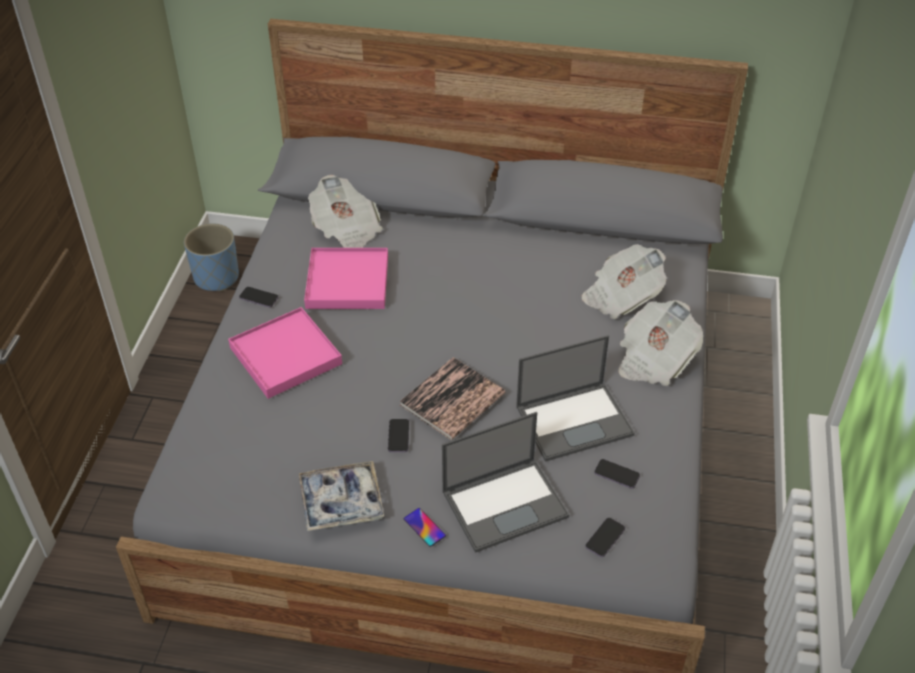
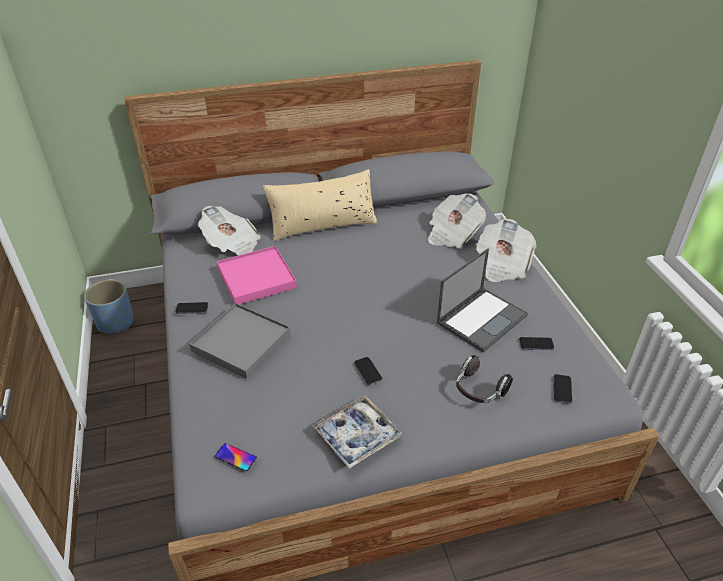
camera: 25 degrees left, 5 degrees down
(285, 355) = (241, 342): pink tray -> grey tray
(424, 527) = (433, 431): phone -> phone (235, 457)
(452, 399) = (389, 332): book -> none
(467, 235) = (322, 225): none -> beige pillow
(506, 503) = (479, 390): laptop -> headphones

